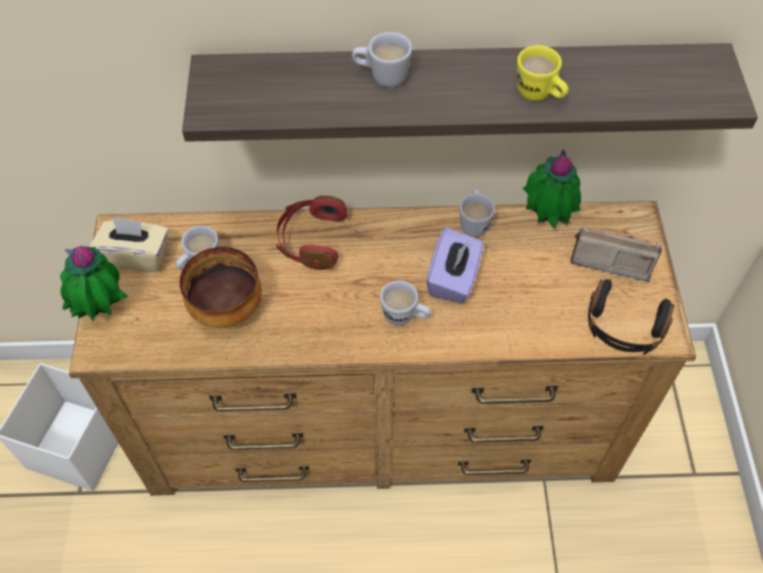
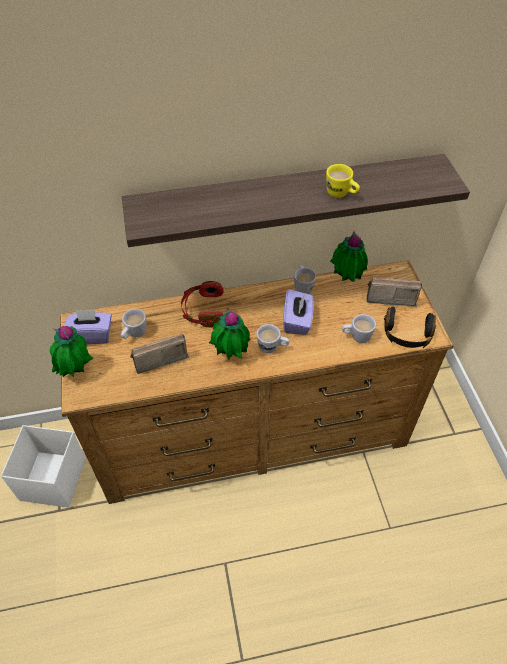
camera: 10 degrees left, 5 degrees down
(136, 256) = (91, 335): beige tissue box -> purple tissue box
(227, 307) = (158, 358): bowl -> radio
(338, 321) = (231, 356): none -> potted plant
(381, 77) = (243, 195): white mug -> white mug (356, 337)

